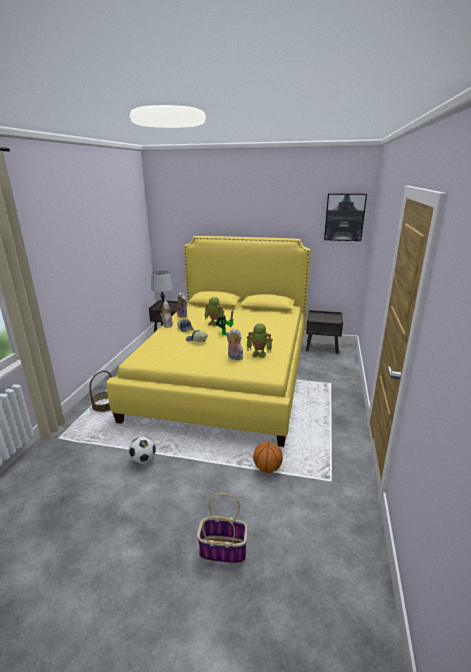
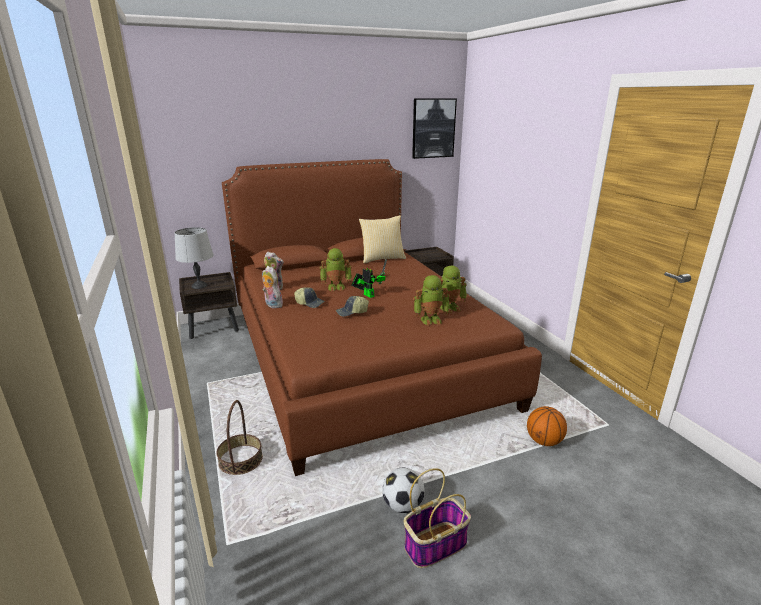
camera: 35 degrees left, 0 degrees up
(223, 550) = (624, 551): basket -> basket (435, 544)
(225, 374) = (360, 356): yellow bed -> brown bed
(234, 357) = (431, 319): plush toy -> toy robot
(273, 312) = (382, 258): none -> pillow

